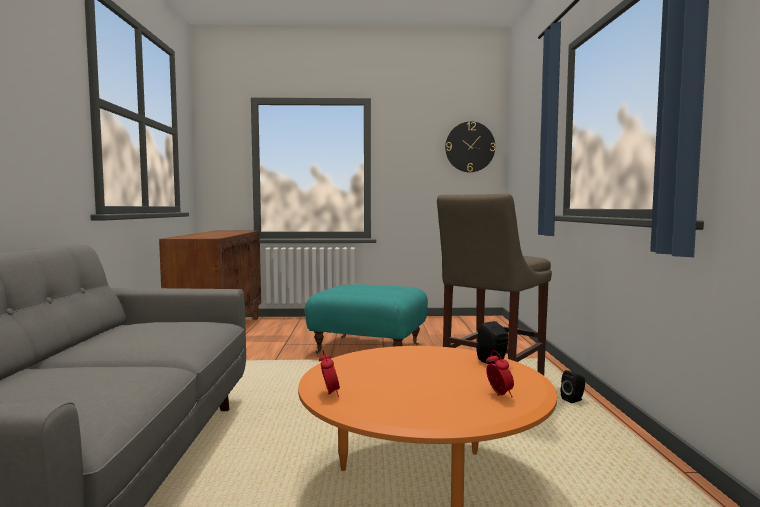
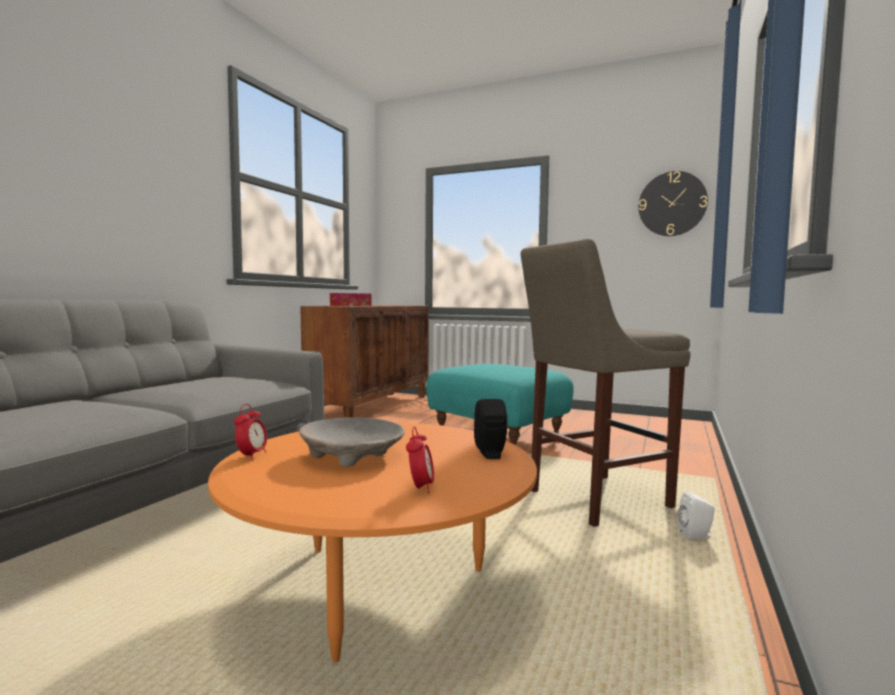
camera: 25 degrees right, 0 degrees up
(207, 236) = (350, 305): none -> tissue box
(405, 380) = (352, 455): none -> beige bowl
(574, 400) = (697, 536): black speaker -> white speaker

